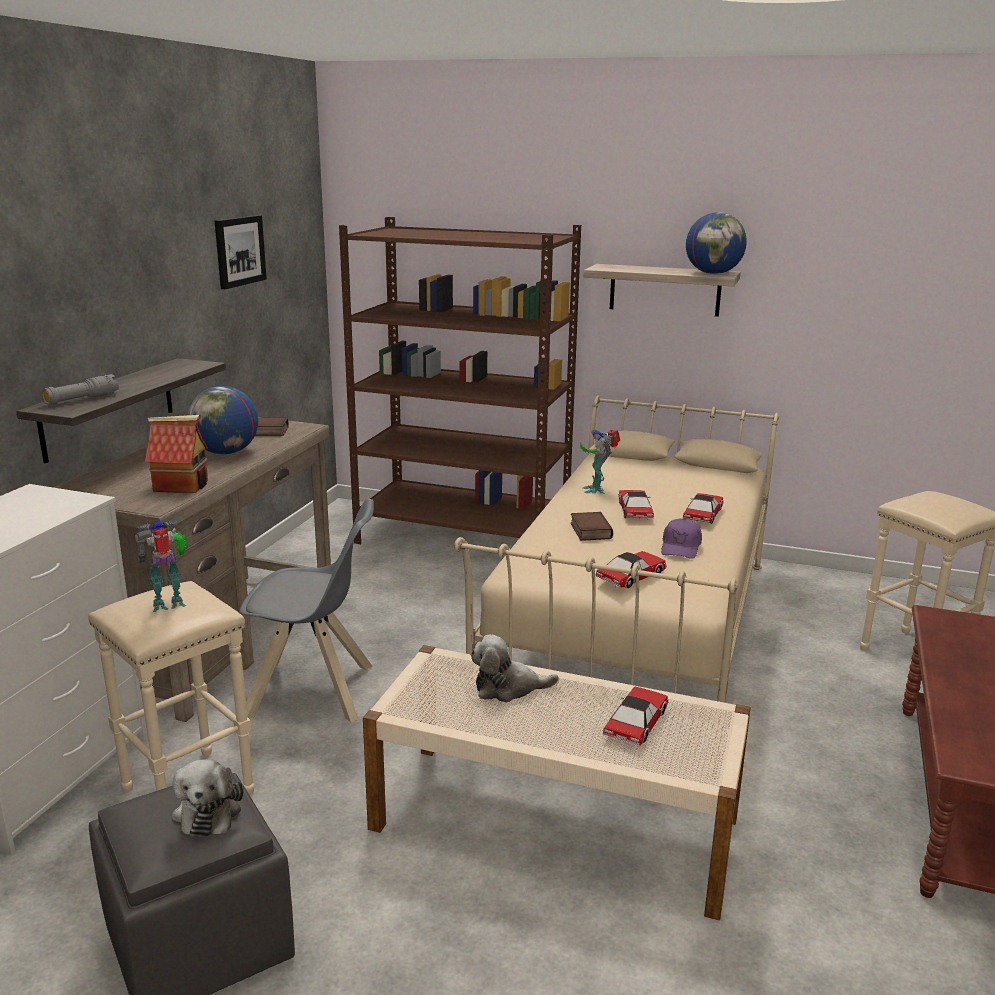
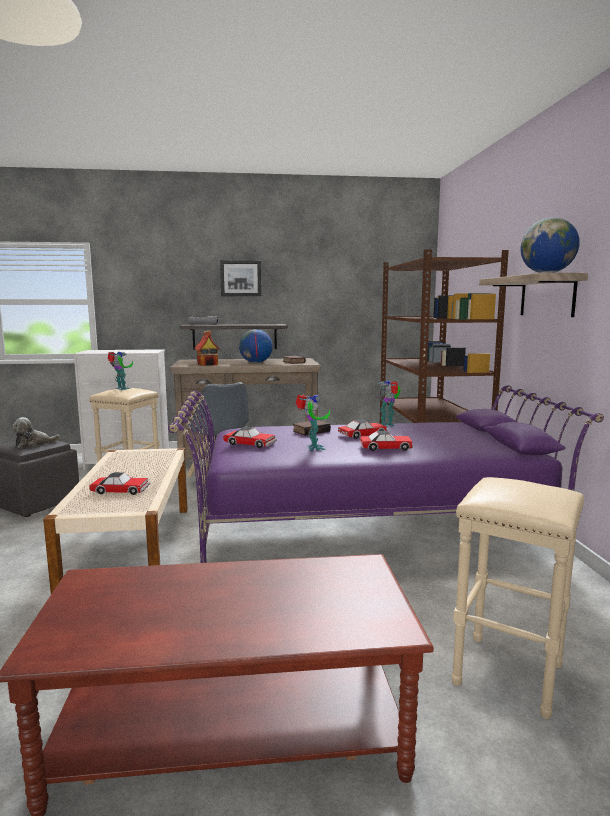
camera: 65 degrees right, 10 degrees down
(239, 251) = (345, 278): picture -> picture (240, 278)
(508, 688) = (147, 465): plush toy -> none
(634, 634) = (369, 538): beige bed -> purple bed
(681, 547) = (313, 448): purple cap -> toy robot

